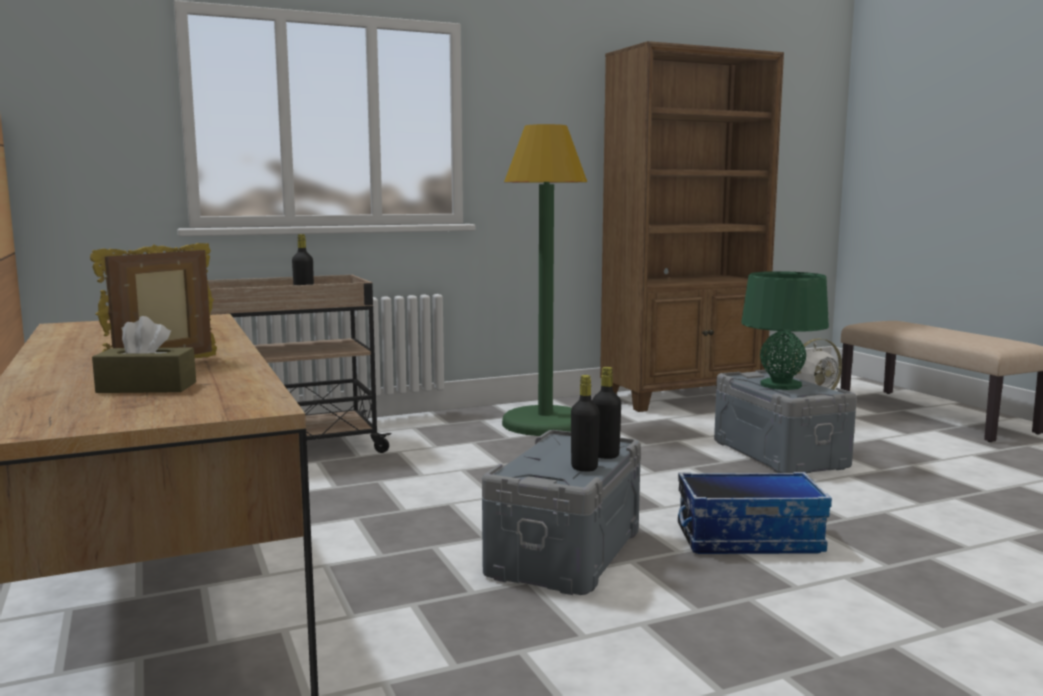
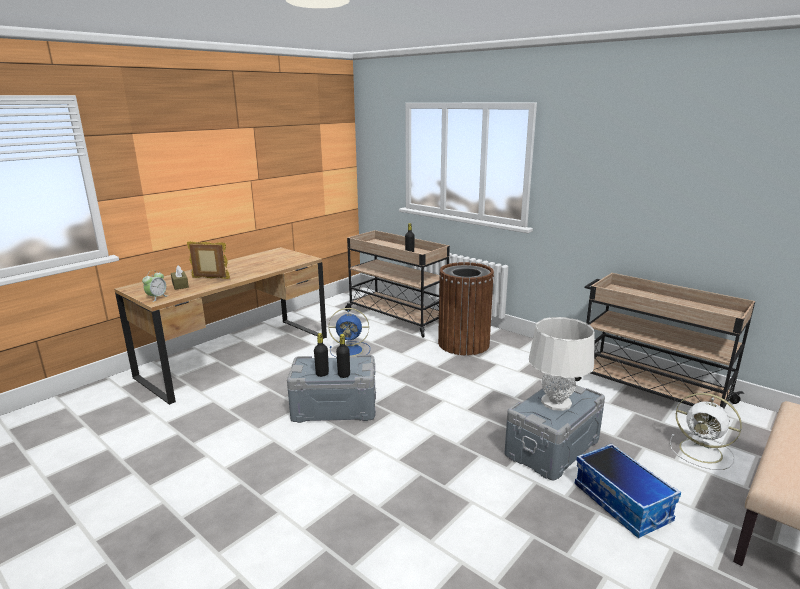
camera: 65 degrees right, 10 degrees up
(220, 406) = (157, 297): none -> alarm clock
(345, 506) = (351, 350): none -> blue fan
(449, 436) = (463, 344): none -> brown trash can
(545, 424) = (517, 361): green floor lamp -> none
(683, 397) = (649, 391): brown bookcase -> beige cart
(749, 539) = (385, 455): storage box -> storage box (622, 503)
(780, 385) = (556, 402): green table lamp -> white table lamp

